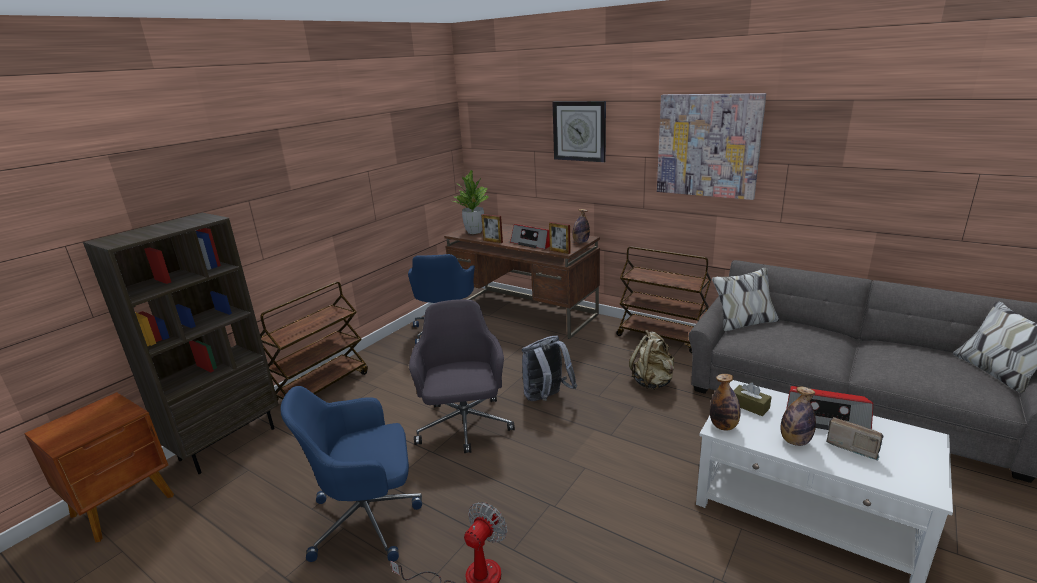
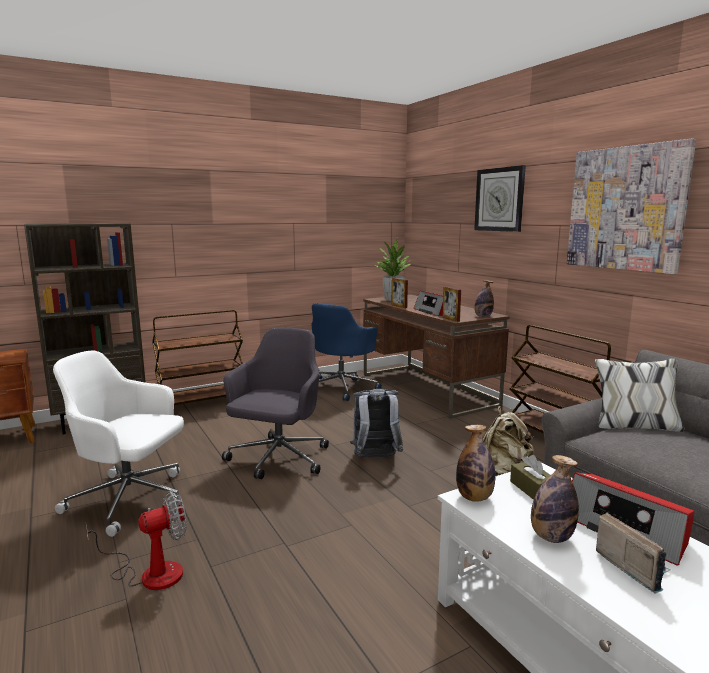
camera: 25 degrees right, 10 degrees down
(368, 518) = (130, 499): blue office chair -> white office chair

